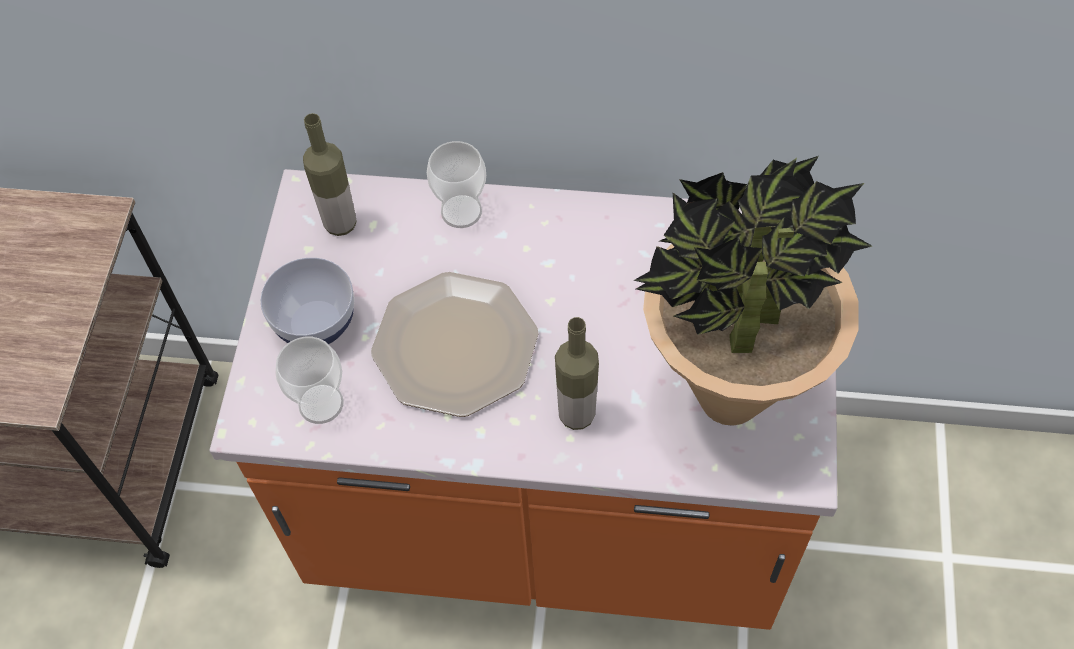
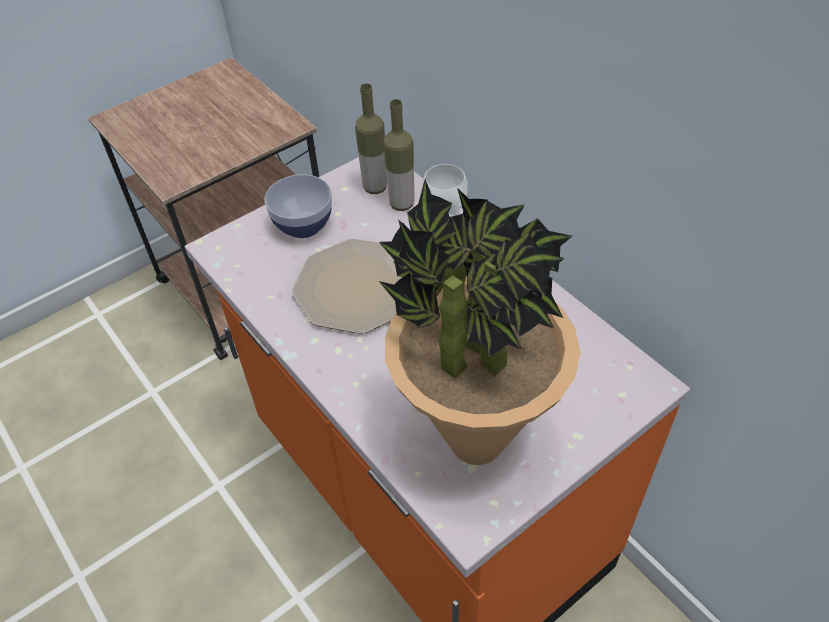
camera: 45 degrees right, 10 degrees down
(321, 404) = (257, 264): cup -> none
(576, 415) = (375, 374): bottle -> bottle (402, 204)

